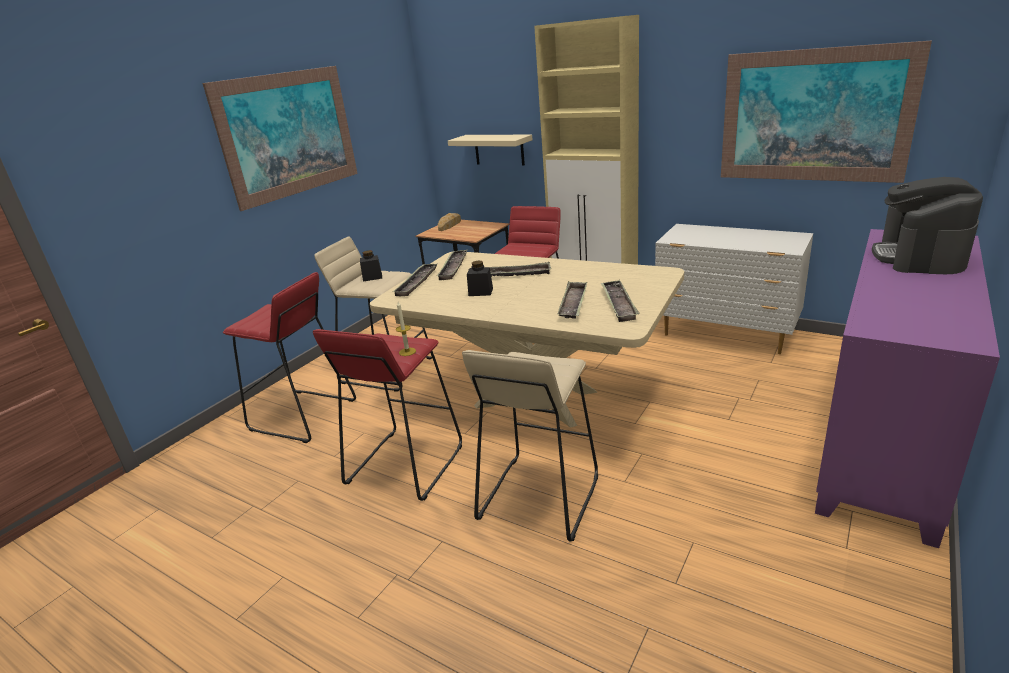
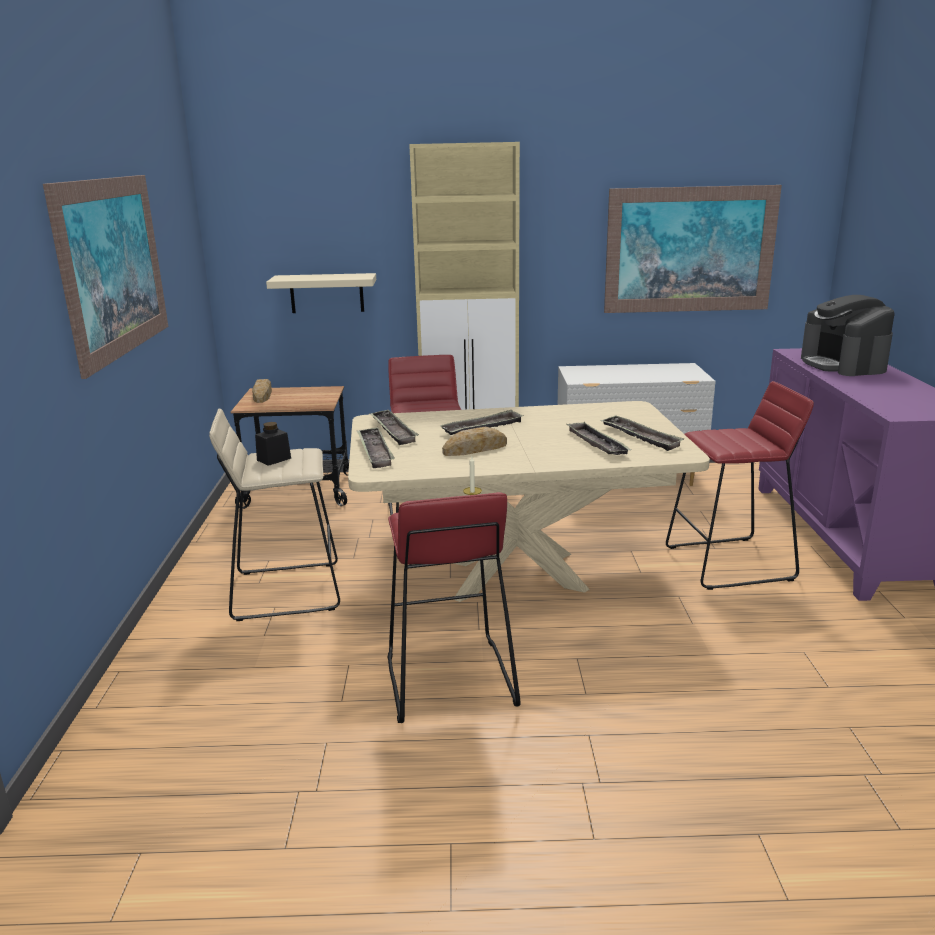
camera: 35 degrees left, 5 degrees down
(303, 416) = (229, 672): red stool -> red stool (730, 563)
(480, 292) = (475, 448): black jar -> bread
(538, 497) = (633, 662): beige stool -> none

